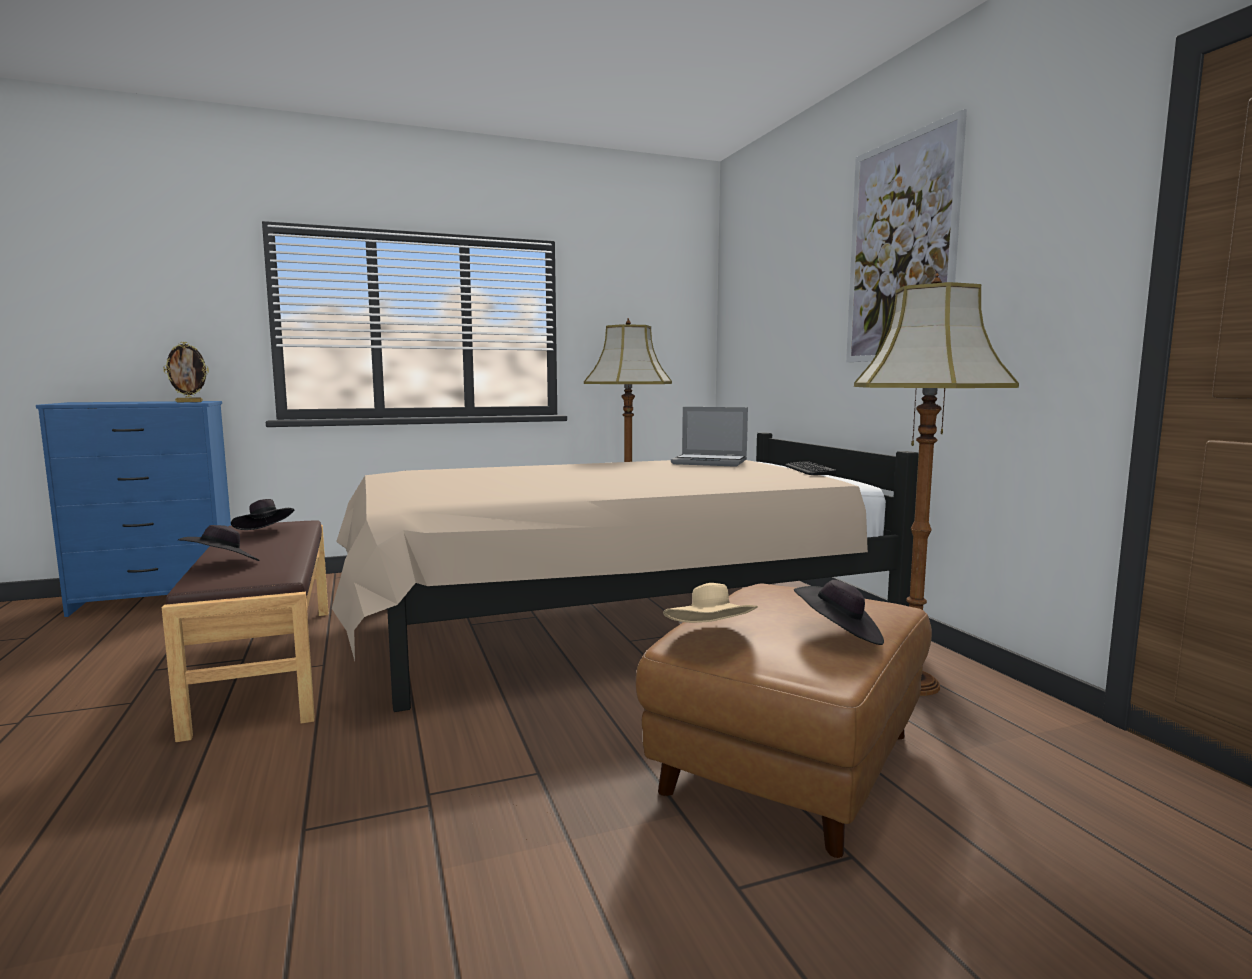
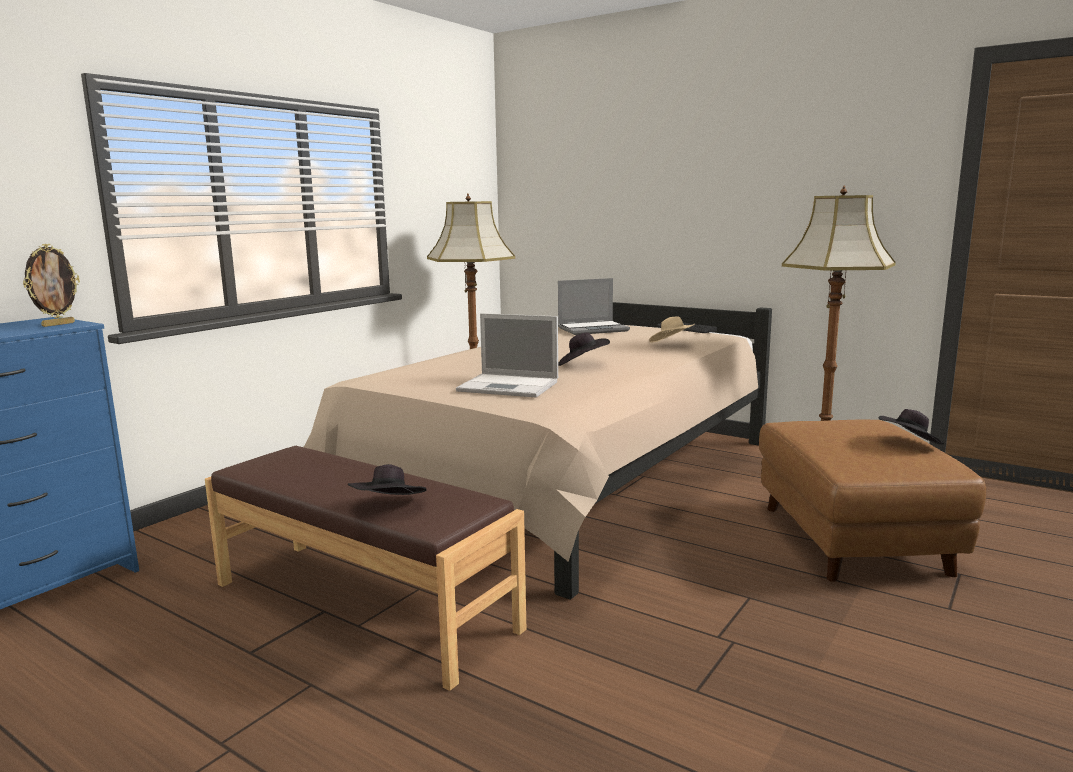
camera: 35 degrees left, 5 degrees up
(265, 532) = (297, 469): black hat -> black hat (582, 365)
(446, 487) = (510, 386): none -> laptop
(711, 636) = (861, 462): beige hat -> beige hat (672, 344)
(900, 250) = (742, 152): picture -> none

